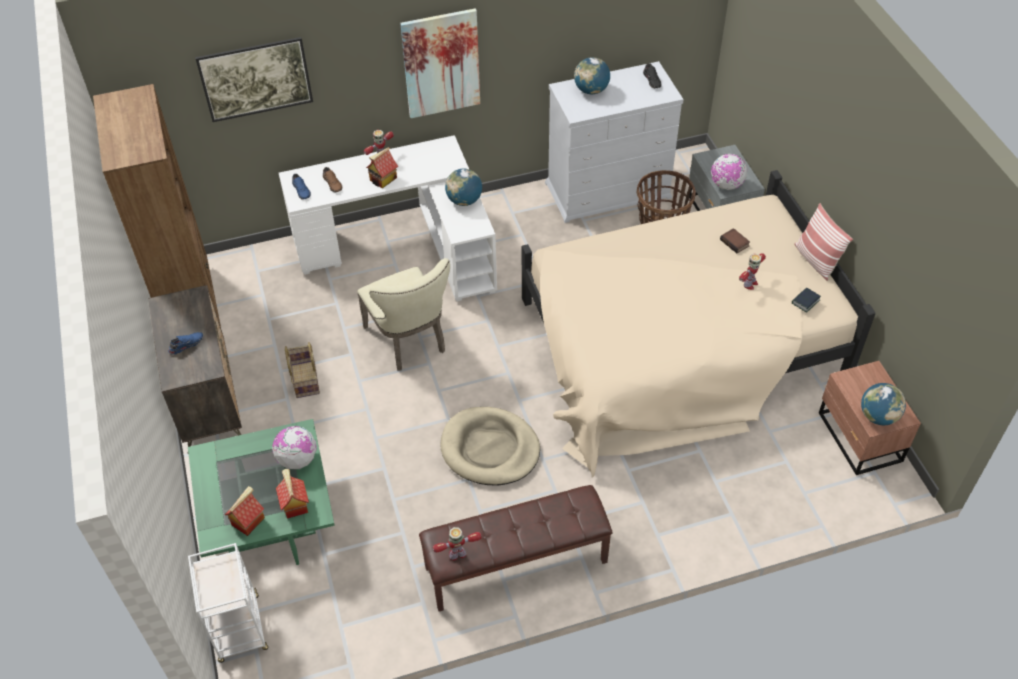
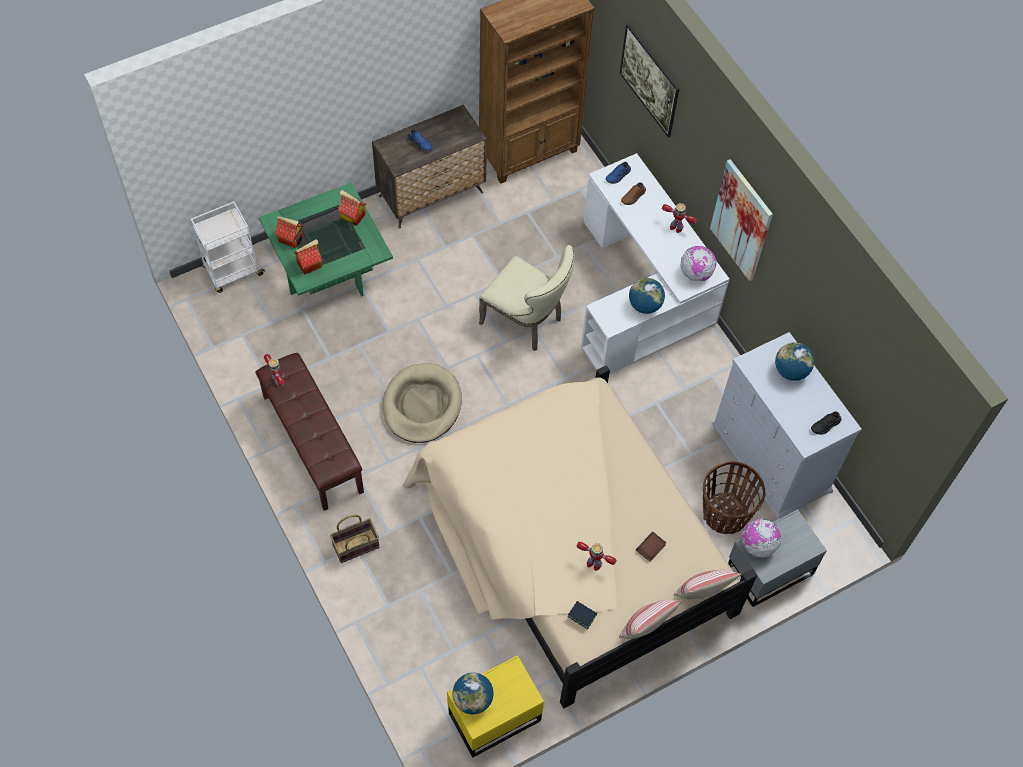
camera: 75 degrees right, 10 degrees up
(297, 459) = (351, 255): globe -> globe (695, 273)
(304, 379) = (467, 254): basket -> basket (356, 545)
(383, 179) = (650, 234): toy house -> toy house (352, 216)
(409, 341) = (526, 321): beige chair -> beige chair turned 105 degrees counterclockwise
(782, 216) = (702, 592): none -> pillow
(859, 438) = (492, 716): brown nightstand -> yellow nightstand

